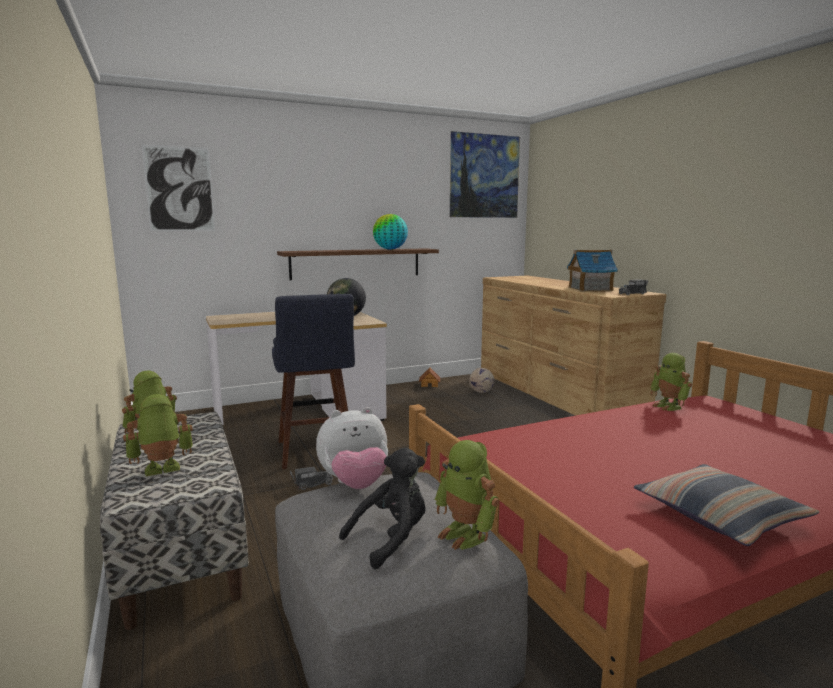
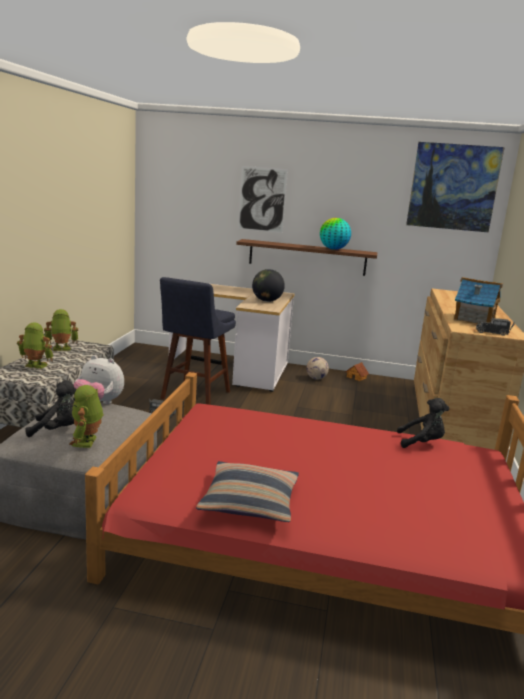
camera: 35 degrees right, 5 degrees up
(179, 189) = (179, 185): picture -> picture (262, 199)
(481, 392) = (388, 395): football -> football (316, 378)
(669, 406) = (422, 443): toy robot -> black plush toy

